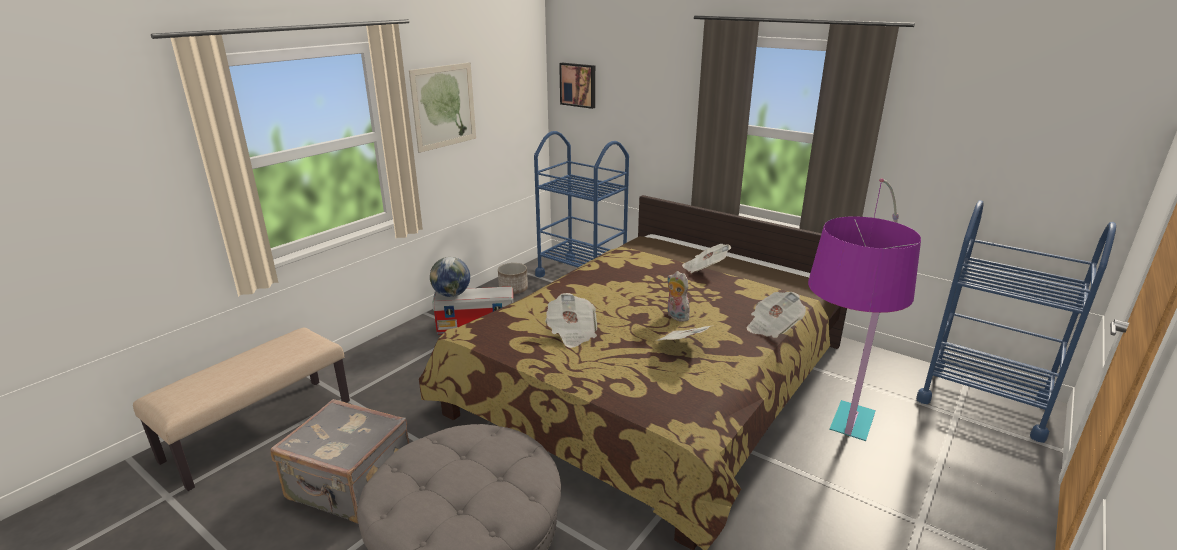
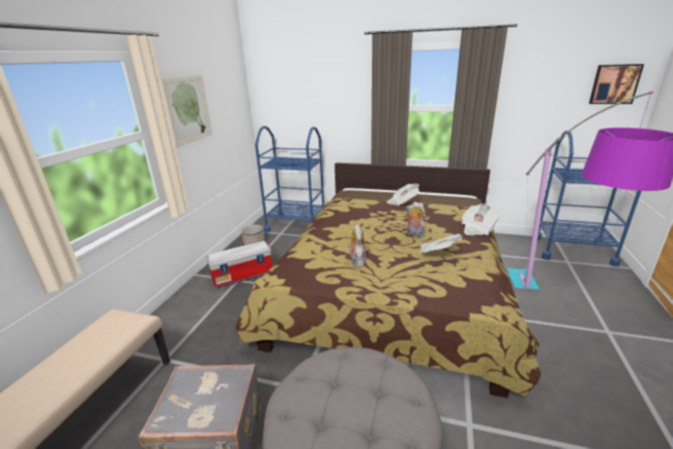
camera: 20 degrees left, 0 degrees up
(451, 294) = (222, 255): globe -> none
(572, 333) = (356, 261): newspaper -> plush toy
(578, 85) = (275, 92): picture -> picture (614, 84)

